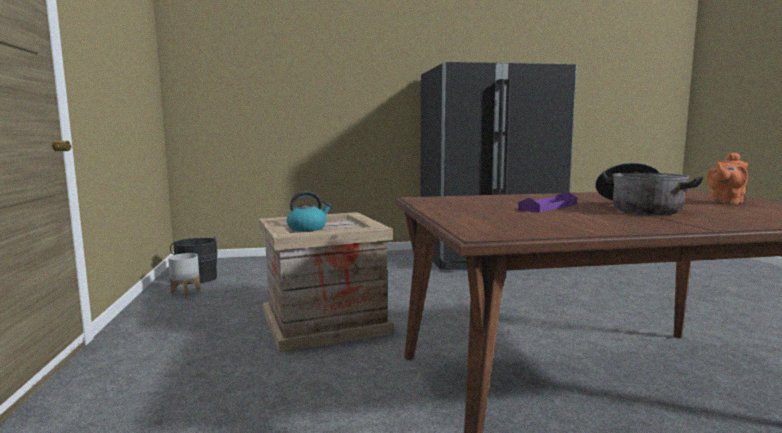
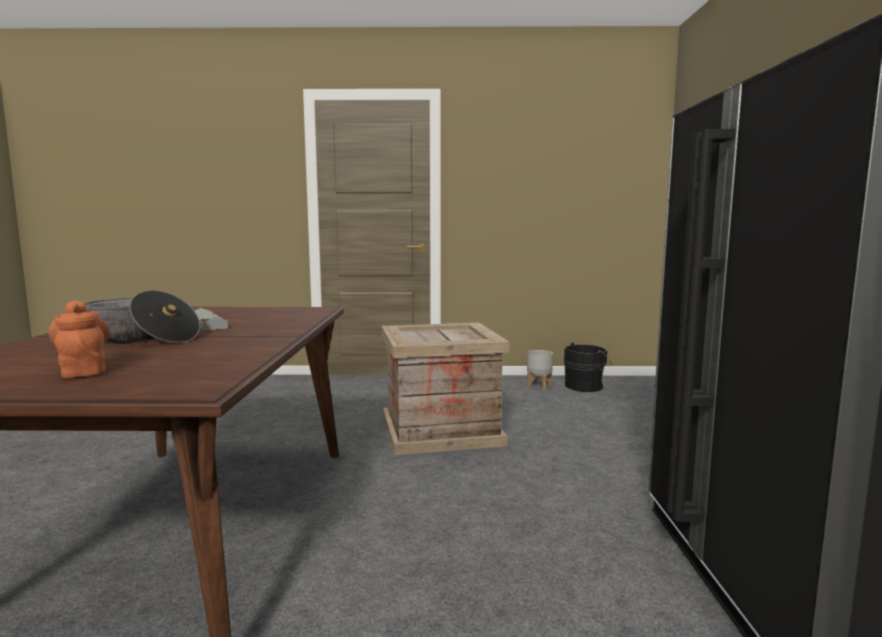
camera: 100 degrees right, 0 degrees up
(307, 228) = (434, 333): kettle -> none
(548, 207) = (208, 324): purple tray -> grey tray

